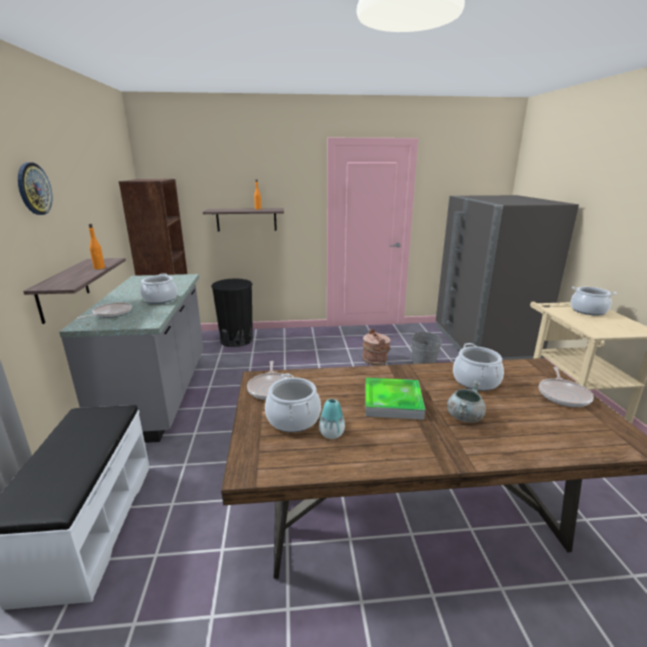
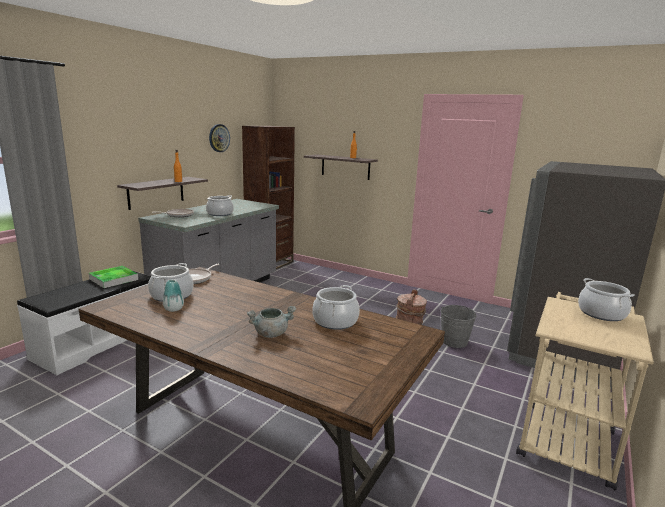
camera: 35 degrees right, 5 degrees down
(34, 189) = (146, 123): wall clock -> wall clock (219, 138)
(236, 340) = (316, 274): black trash can -> none
(392, 402) = (245, 309): tray -> tray (113, 279)
(563, 395) = (387, 355): frying pan -> none

